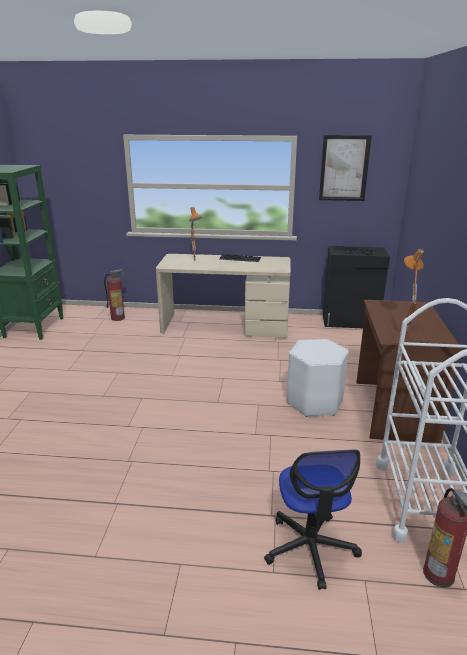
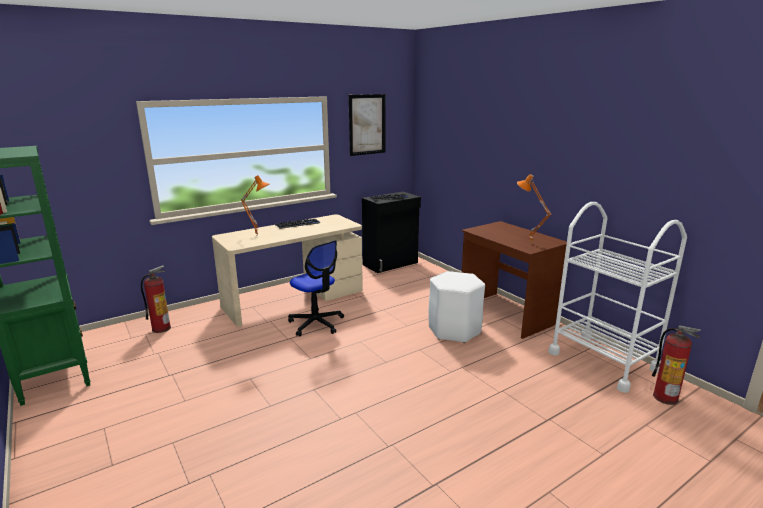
camera: 40 degrees left, 5 degrees down
(310, 548) = (597, 425): office chair -> office chair (316, 323)

